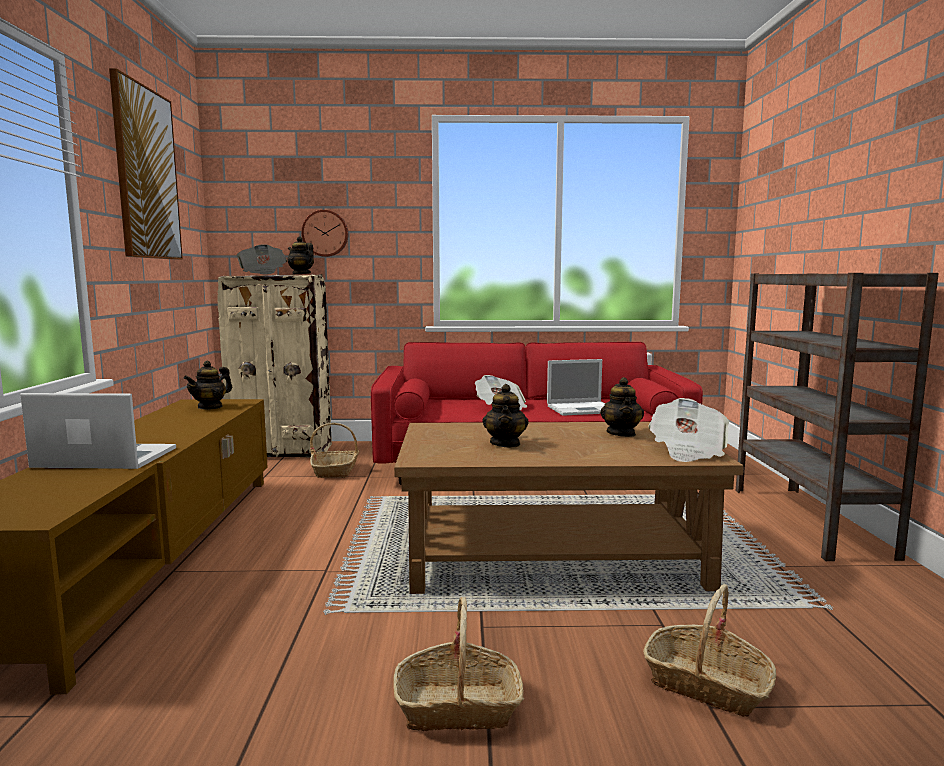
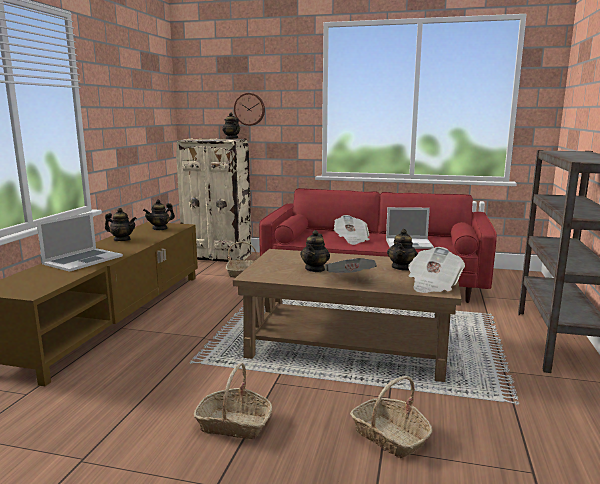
camera: 15 degrees right, 5 degrees up
(105, 458) = (83, 260): laptop -> laptop turned 105 degrees clockwise
(146, 174) = (128, 77): picture -> none
(156, 425) = (122, 240): none -> teapot
(263, 274) = (205, 139): newspaper -> newspaper (349, 280)

